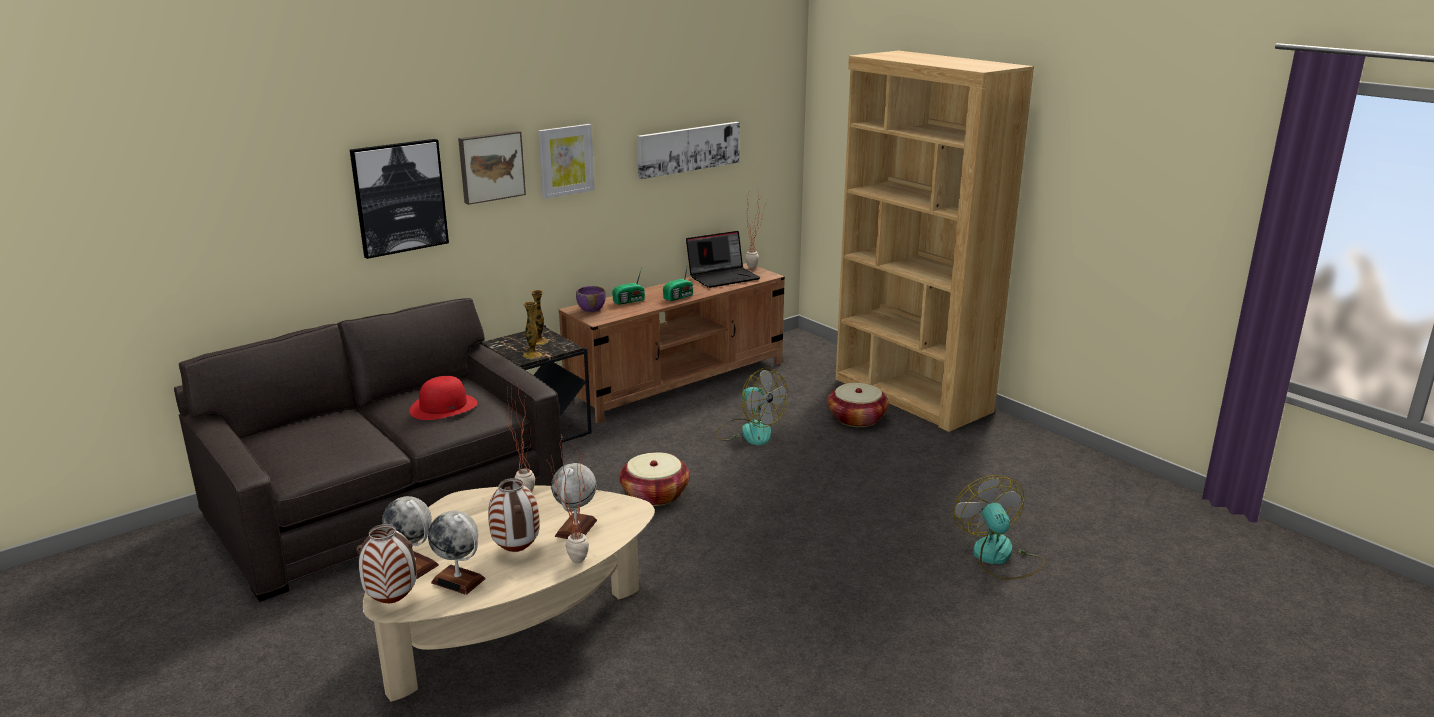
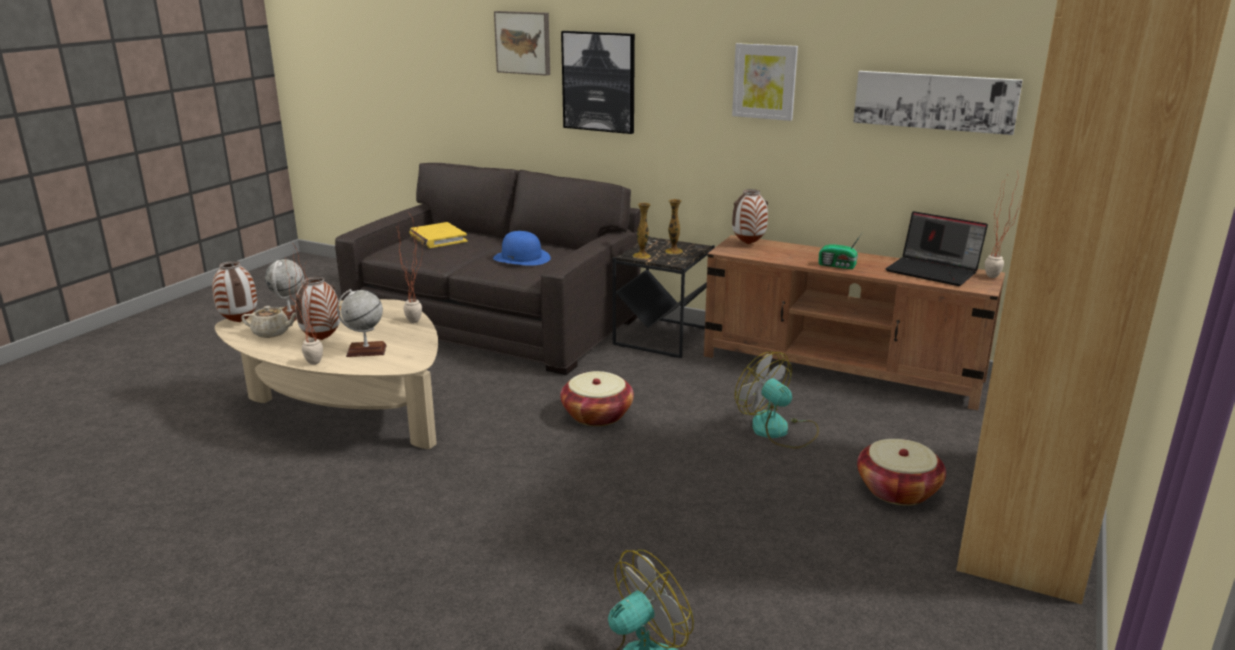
camera: 65 degrees right, 0 degrees up
(304, 438) = (438, 238): none -> yellow book
(443, 406) = (522, 258): red hat -> blue hat
(458, 580) = (272, 333): globe -> beige teapot
(491, 166) = (684, 71): picture -> picture (524, 42)
(591, 309) = (748, 244): purple bowl -> vase
(630, 301) = (792, 251): radio -> none
(749, 431) = (778, 430): fan -> fan turned 120 degrees clockwise

